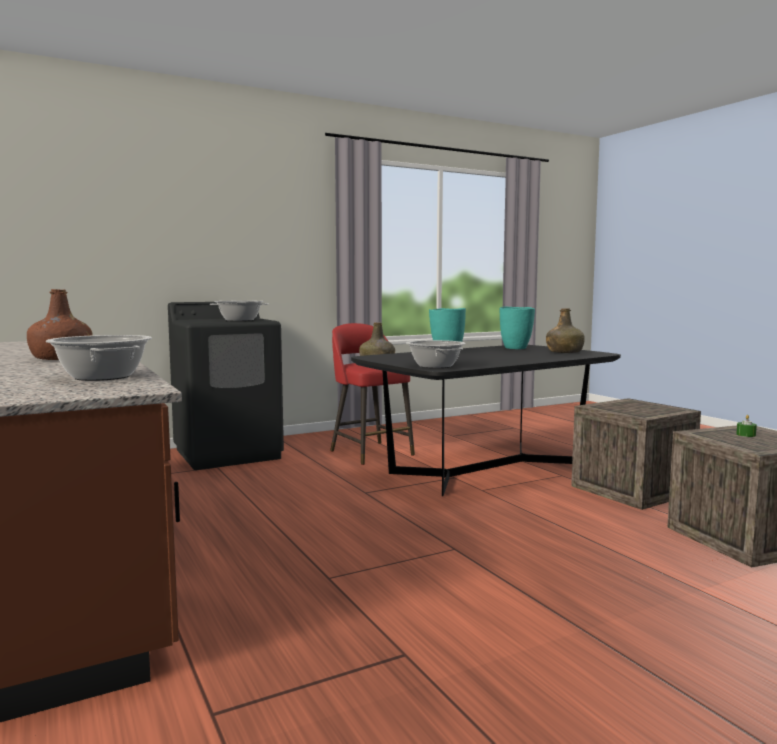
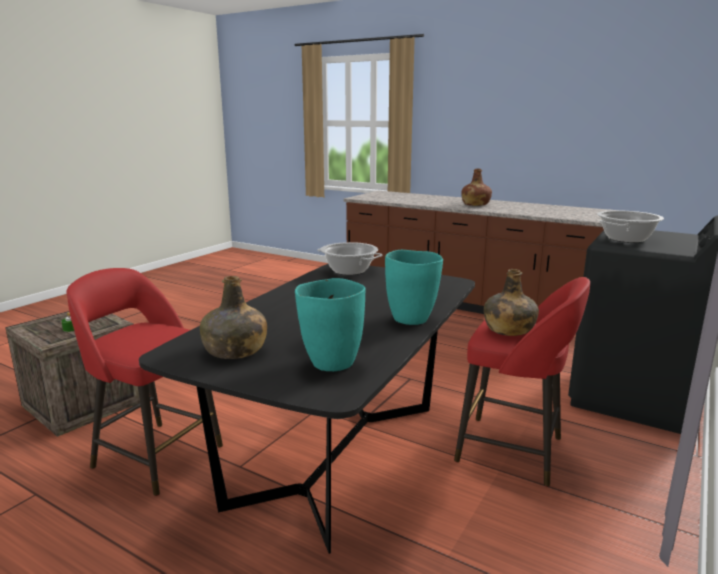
camera: 150 degrees right, 10 degrees up
(103, 377) = (395, 199): cooking pot -> none
(632, 490) = (155, 455): crate -> red stool

